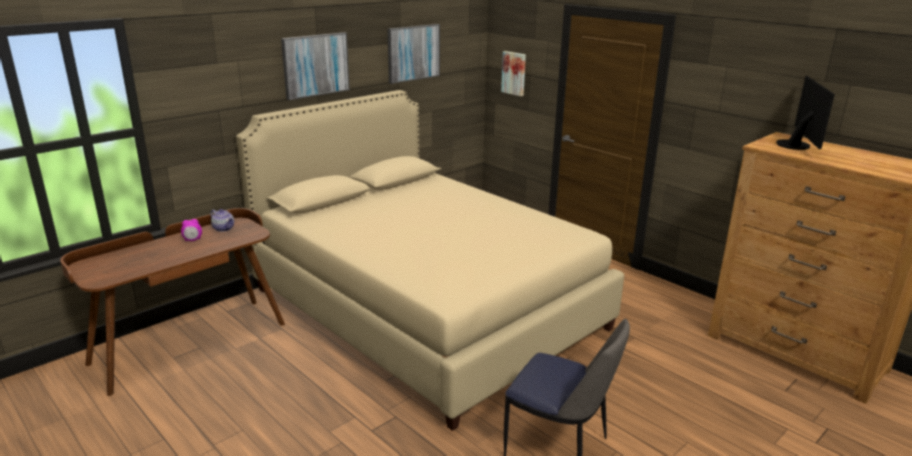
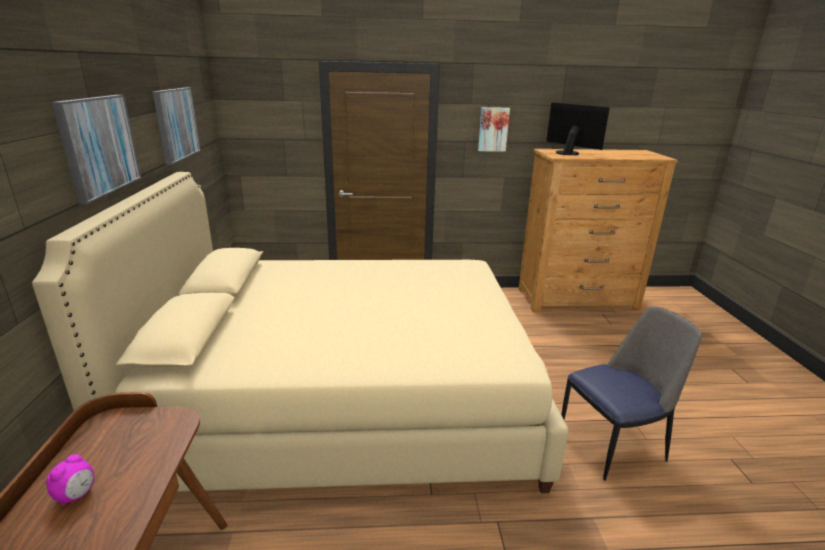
camera: 50 degrees left, 0 degrees up
(224, 228) = (102, 444): teapot -> none
(514, 73) = (264, 140): picture -> picture (493, 129)

